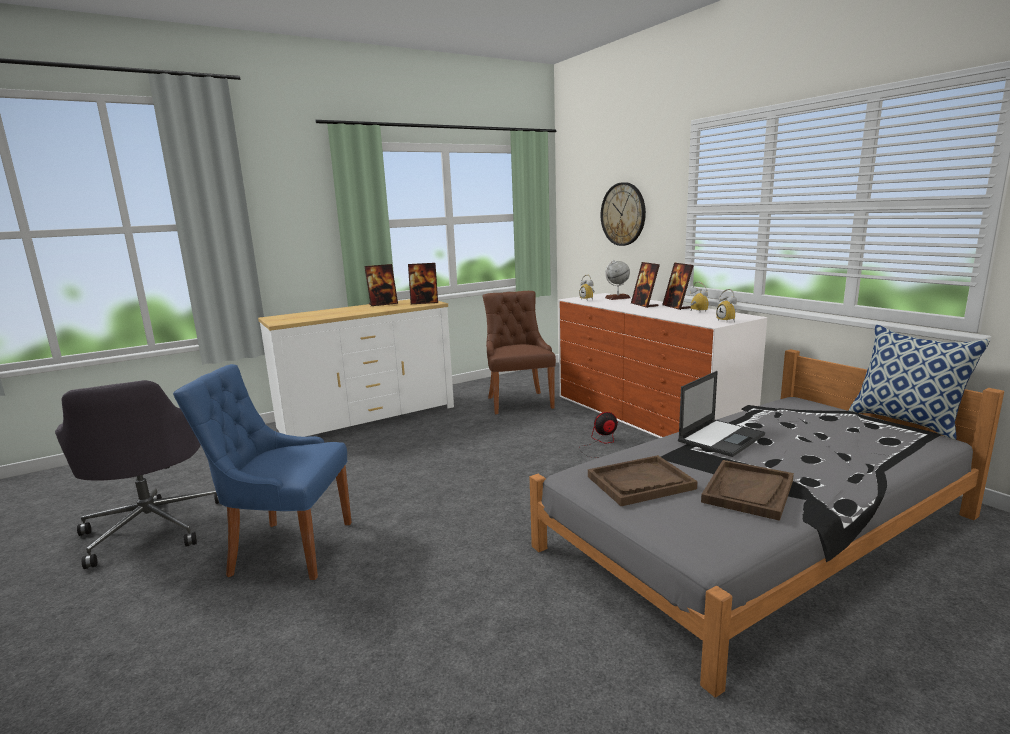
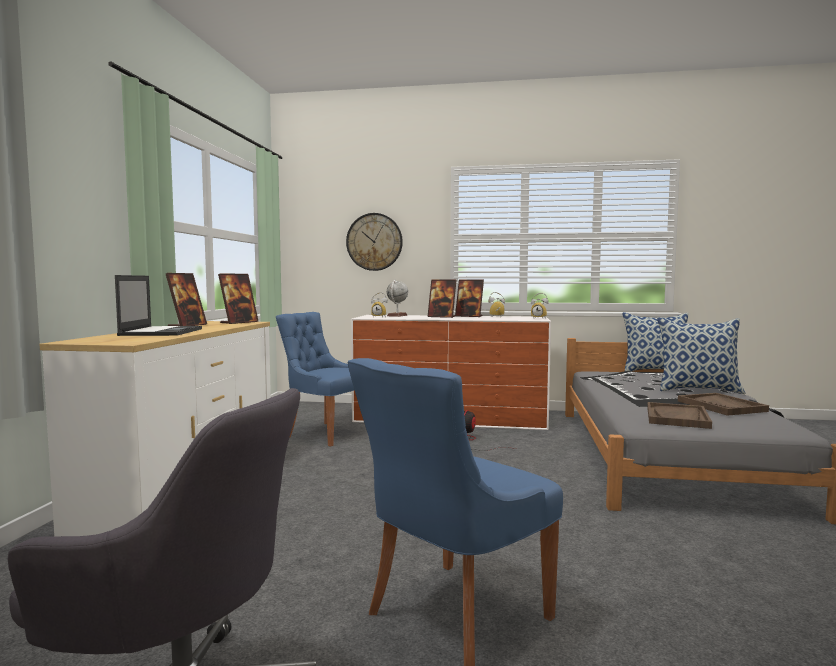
camera: 50 degrees left, 10 degrees down
(519, 402) = (326, 433): brown chair -> blue chair
(721, 437) = (629, 391): laptop -> laptop (162, 332)
(828, 464) = (698, 390): none -> pillow

